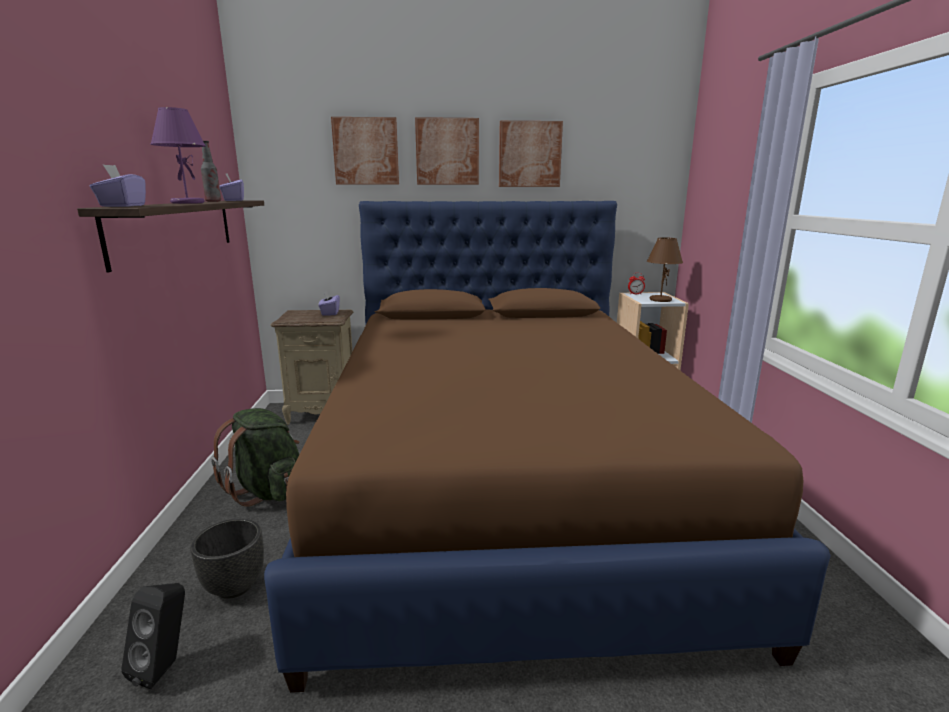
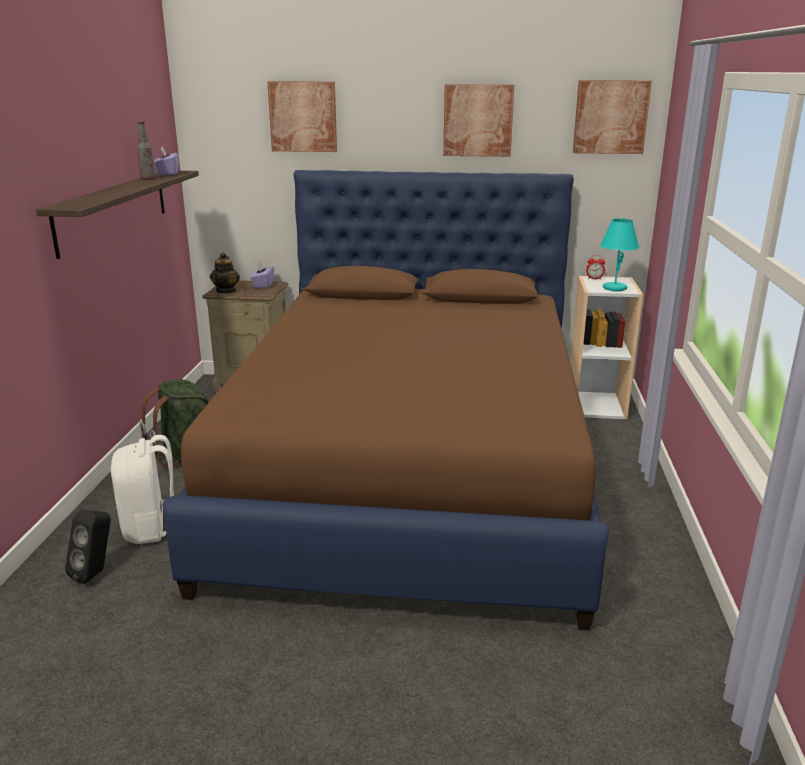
camera: 10 degrees right, 5 degrees up
(122, 206) = (69, 203): purple tissue box -> none
(187, 203) = (122, 188): purple table lamp -> none
(235, 587) = (152, 528): black planter -> white backpack
(295, 319) = (226, 291): none -> teapot
(447, 152) = (388, 117): picture -> picture (610, 117)
(660, 300) = (614, 288): brown table lamp -> turquoise table lamp

